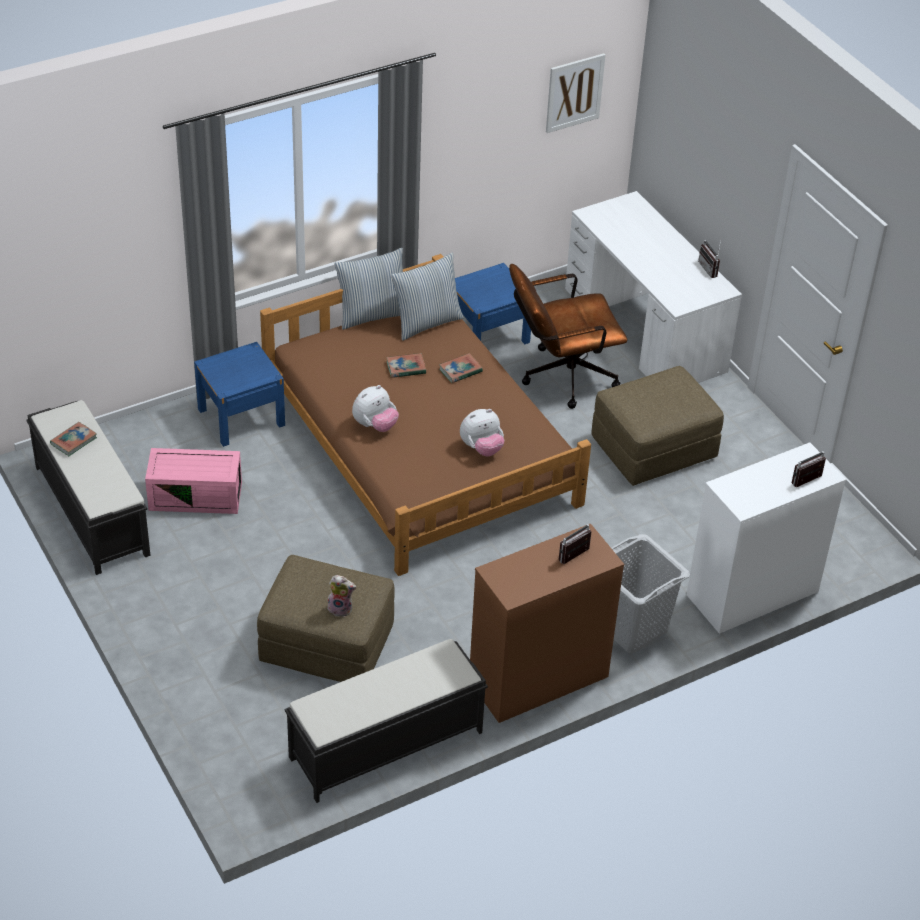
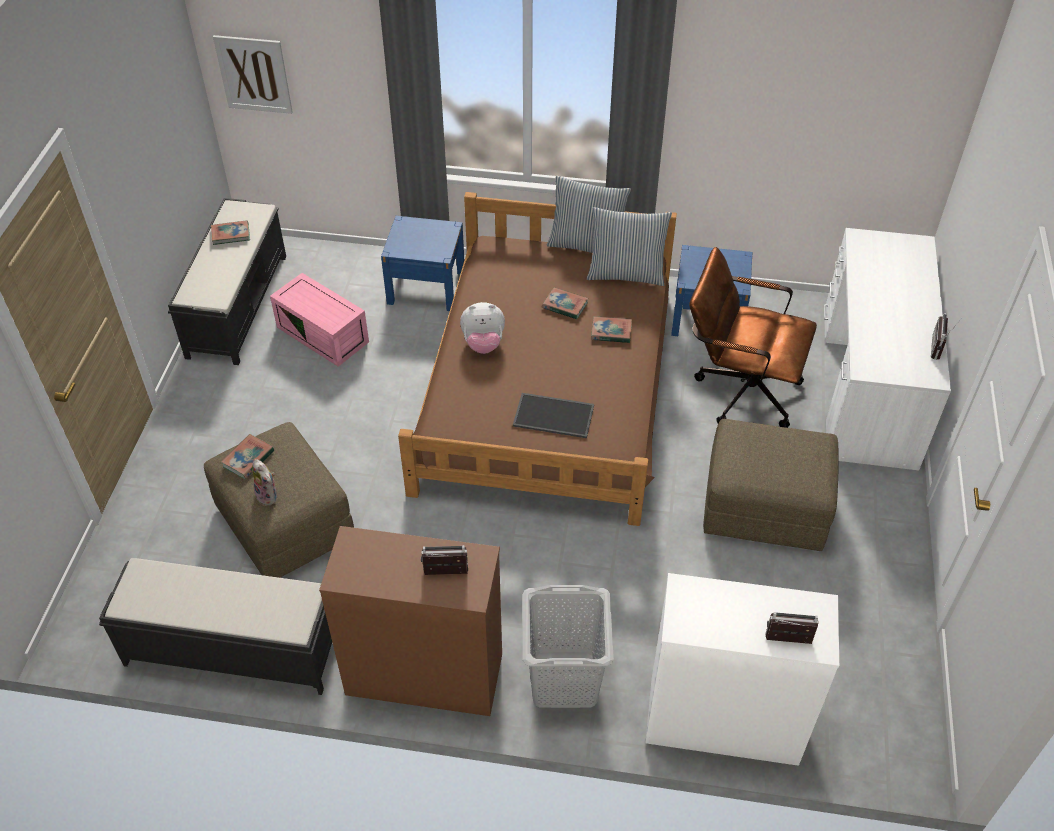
camera: 40 degrees right, 5 degrees up
(295, 593) = (248, 459): none -> book
(481, 448) = (554, 415): plush toy -> tray
(574, 92) = (883, 92): picture -> picture (254, 74)

